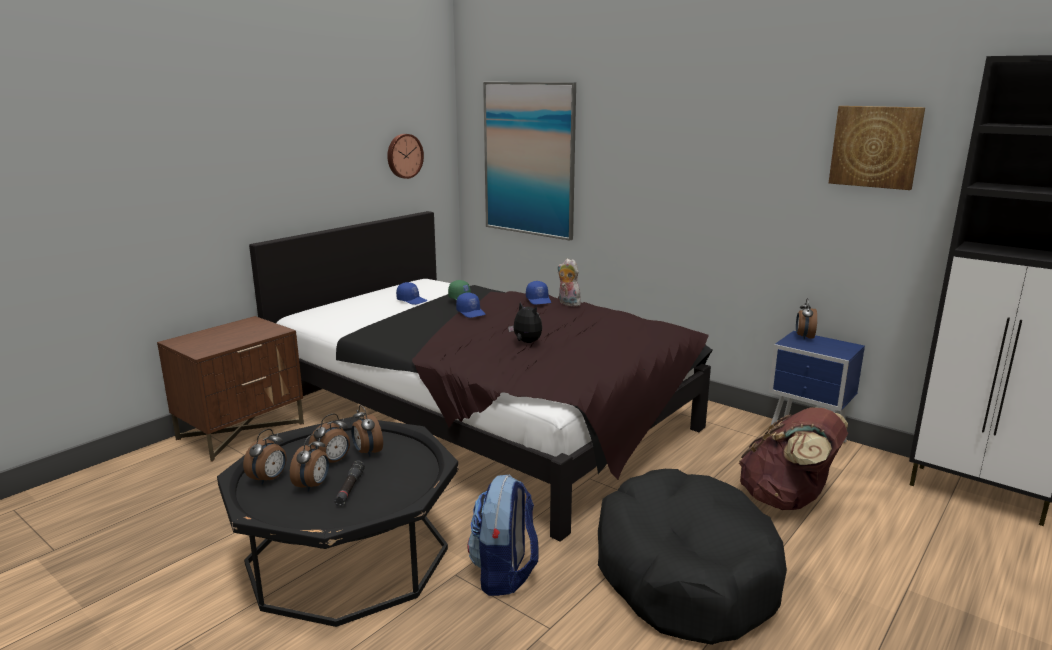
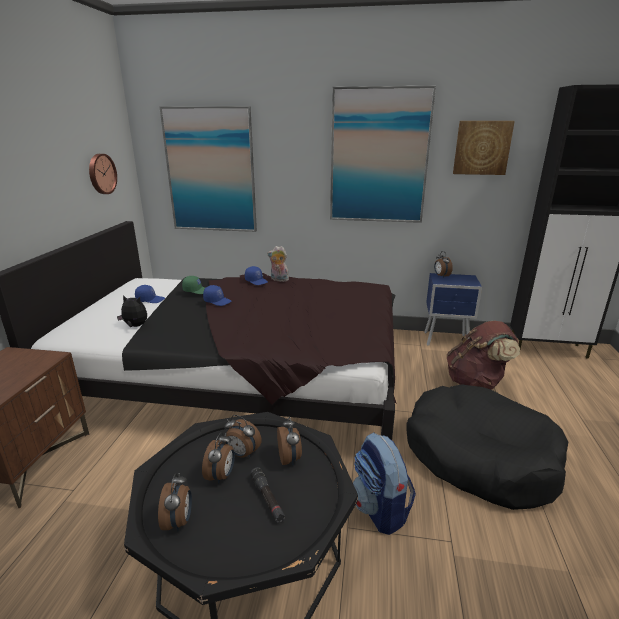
camera: 30 degrees left, 5 degrees up
(313, 485) = (230, 510): alarm clock -> alarm clock (290, 458)
(526, 342) = (291, 318): plush toy -> plush toy (135, 326)
(726, 152) = (379, 157): none -> picture

